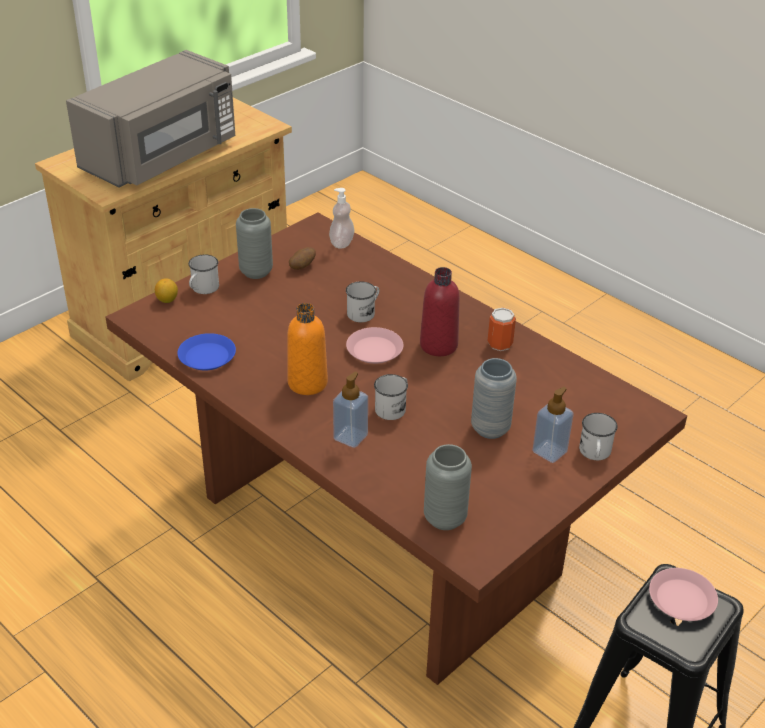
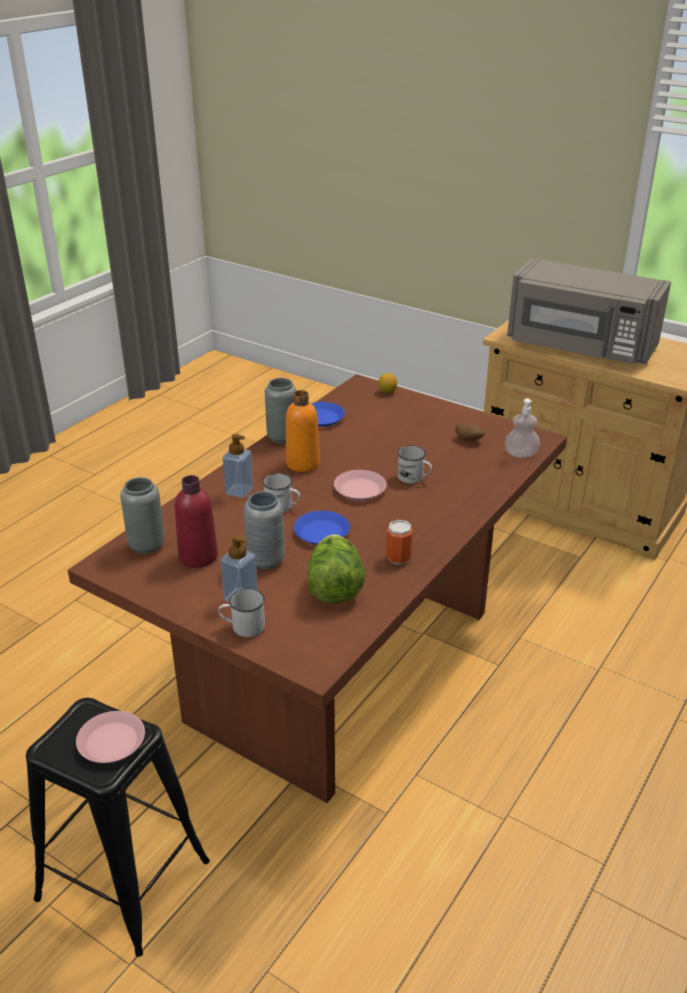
camera: 80 degrees right, 5 degrees down
(203, 289) = (409, 403): white mug -> none
(256, 272) = (448, 421): grey vase -> grey vase (282, 438)
(438, 345) = (381, 522): red bottle -> red bottle (198, 556)
(448, 386) = (321, 532): none -> blue plate
(540, 389) = (334, 587): none -> lettuce

